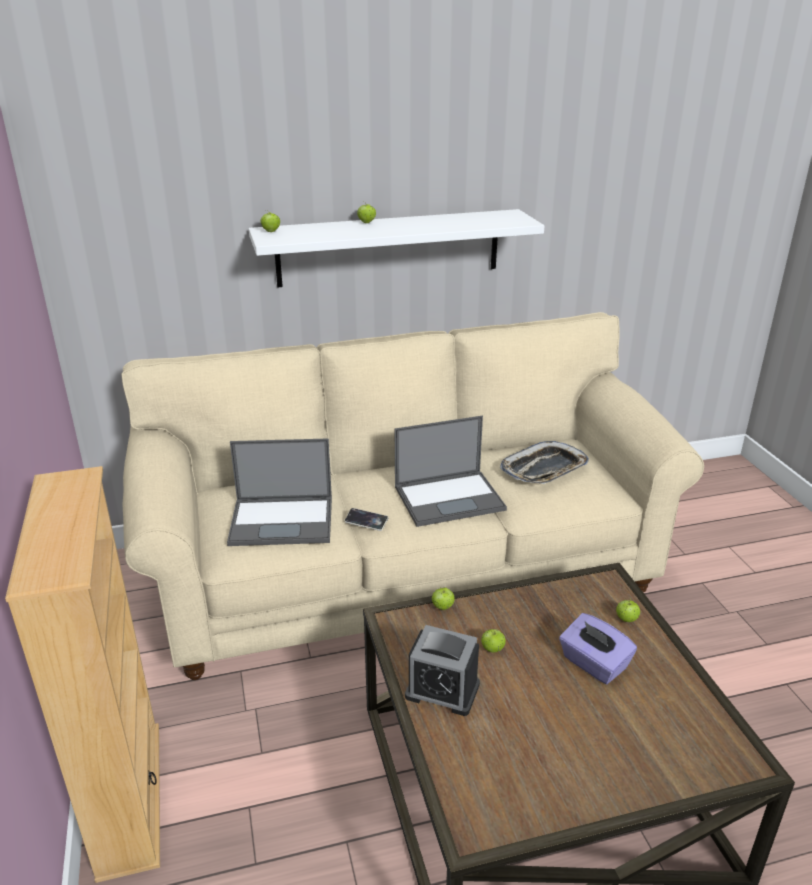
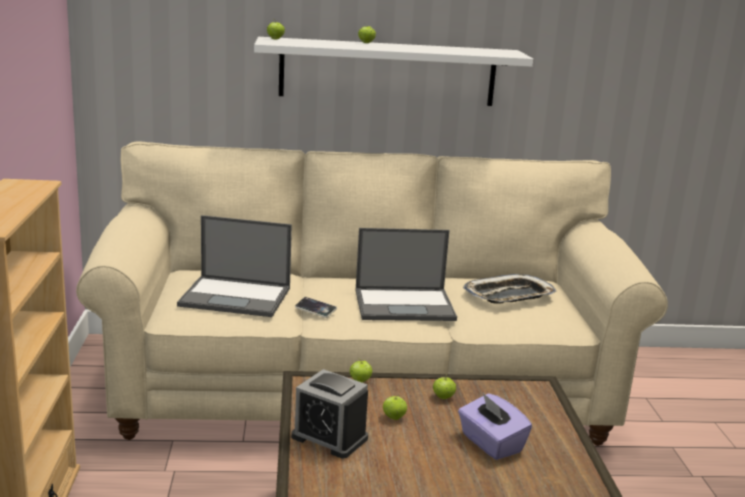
camera: 10 degrees right, 10 degrees down
(626, 619) = (541, 418): apple -> apple (443, 397)

